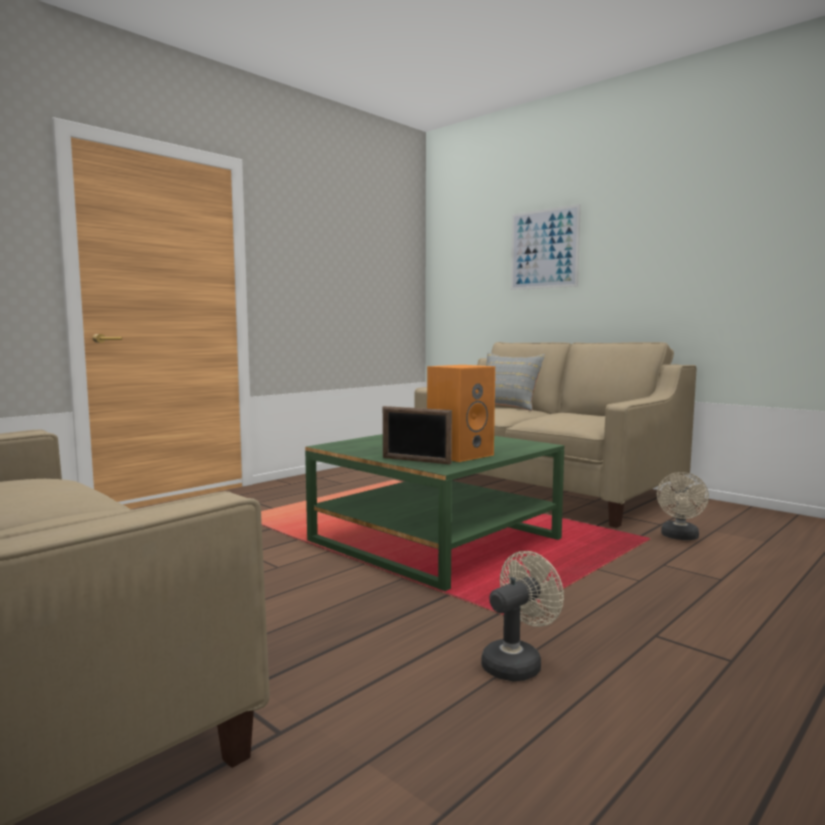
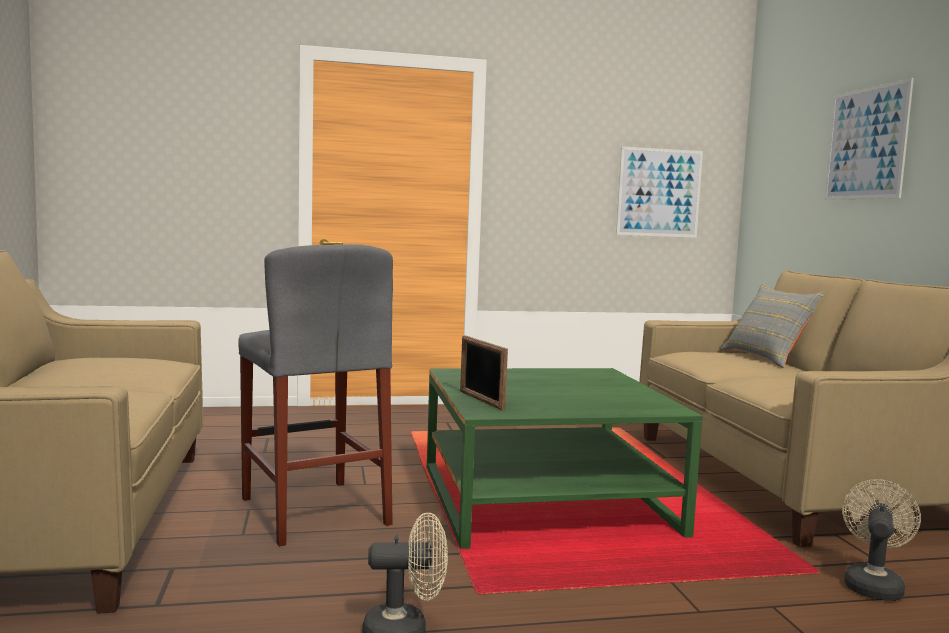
camera: 35 degrees right, 0 degrees up
(274, 601) = (314, 511): none -> grey stool
(376, 287) = (659, 192): none -> picture
(460, 455) = (544, 403): orange speaker -> none
(680, 537) = (873, 584): beige fan -> beige fan turned 150 degrees clockwise

